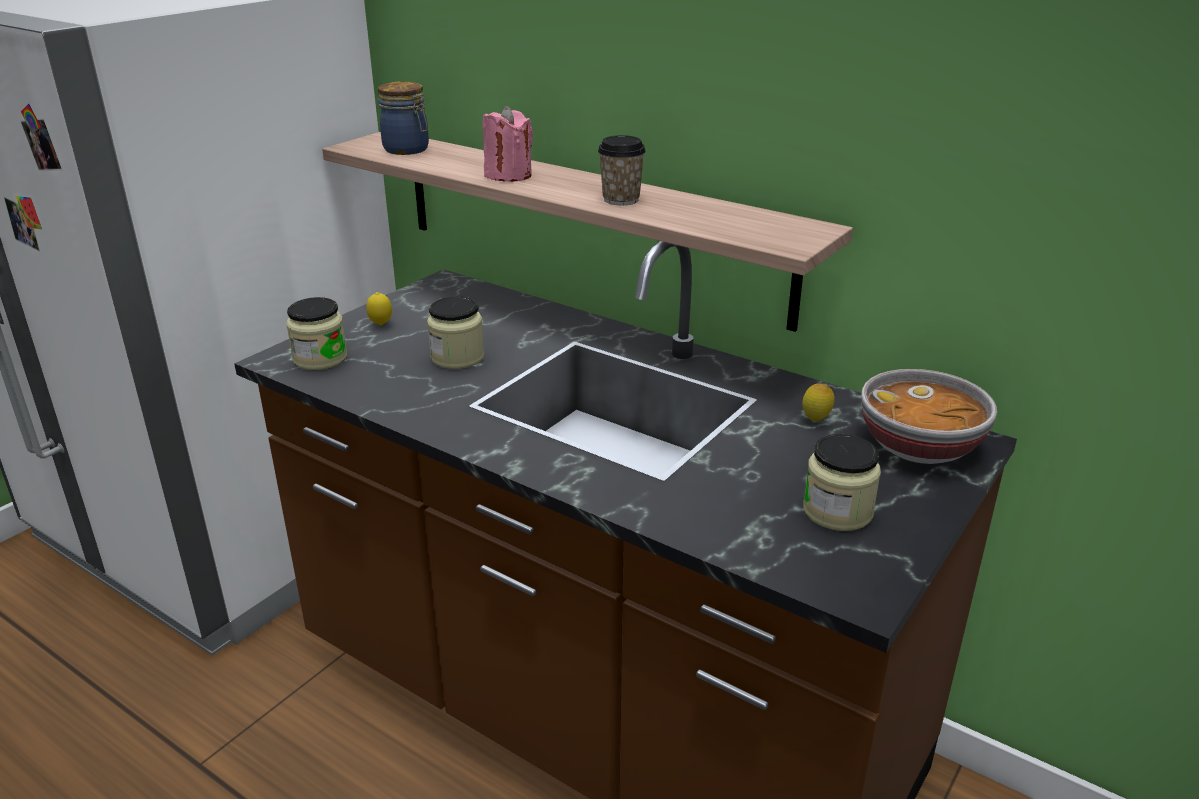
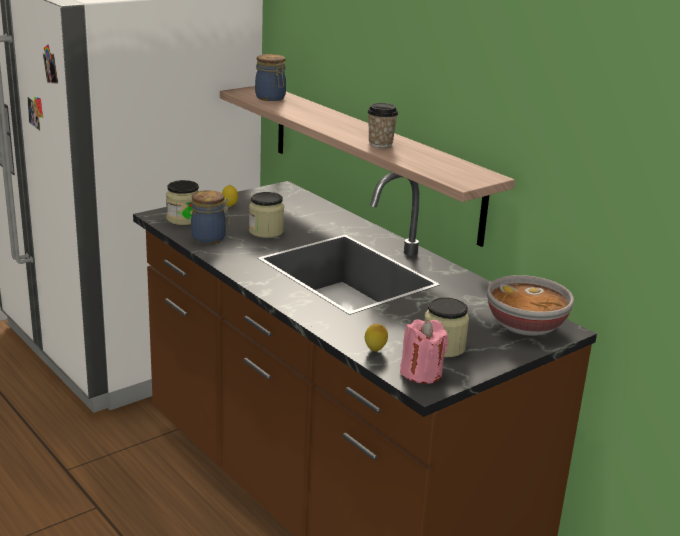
camera: 15 degrees right, 5 degrees down
(378, 385) = (210, 238): none -> jar
(508, 175) = (322, 121): pink candle -> pink candle (421, 373)
(815, 420) = (469, 301): lemon -> lemon (375, 351)

